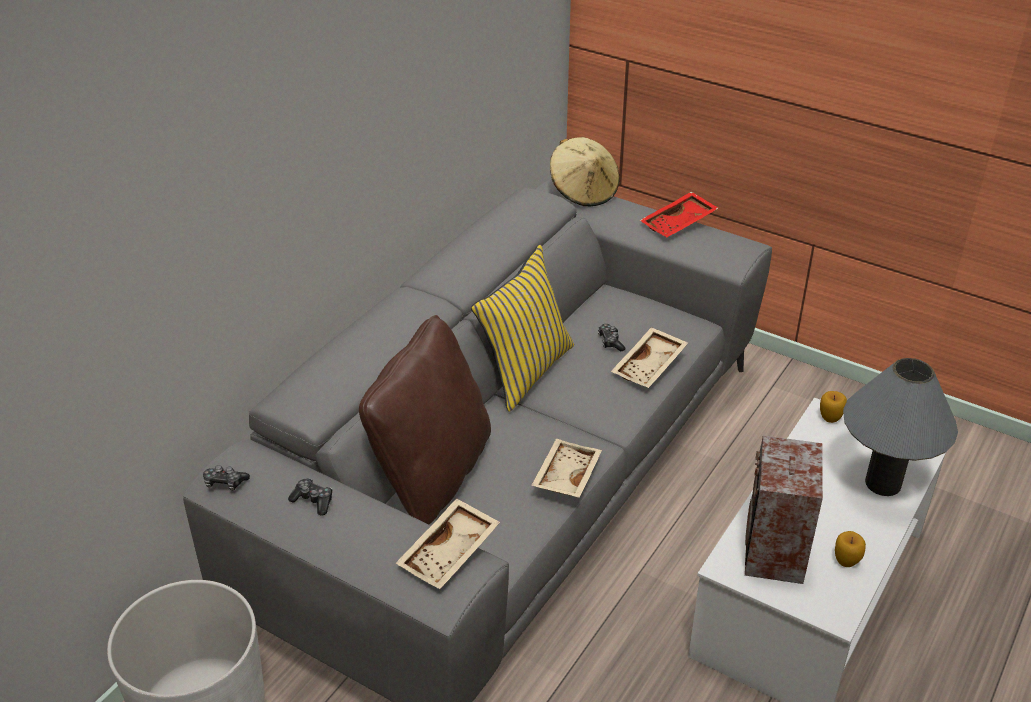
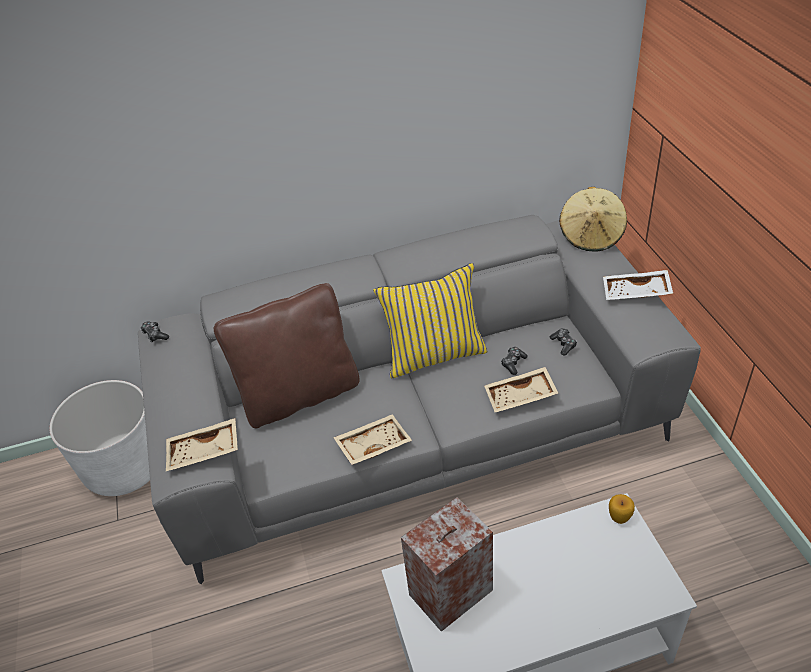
camera: 45 degrees right, 5 degrees up
(313, 501) = (180, 372): game controller -> game controller (563, 344)
(679, 224) = (636, 293): red tray -> white tray
(846, 561) = (493, 638): apple -> none
(883, 483) = (598, 598): grey table lamp -> none

